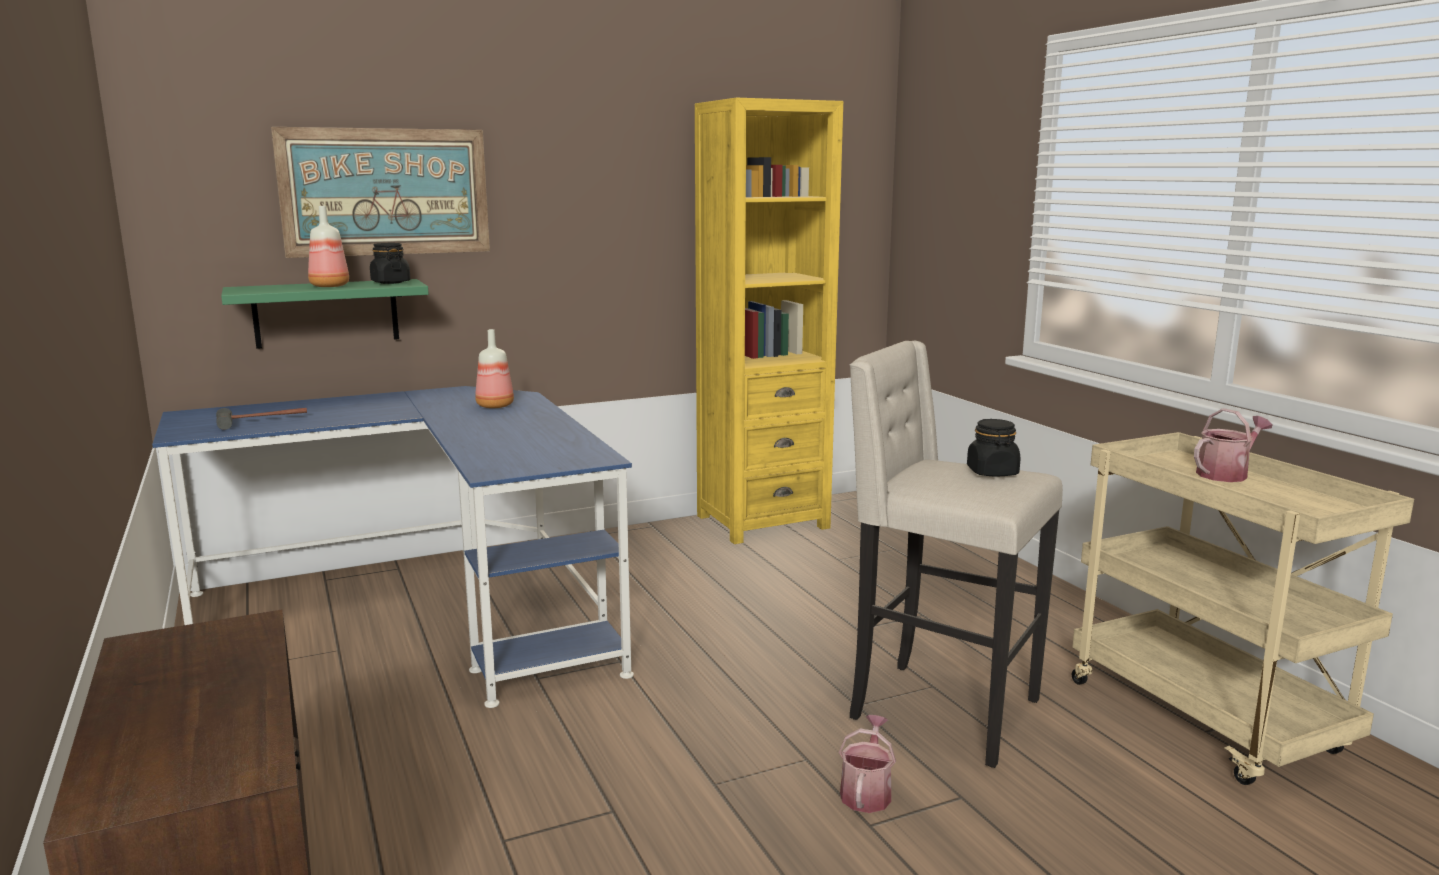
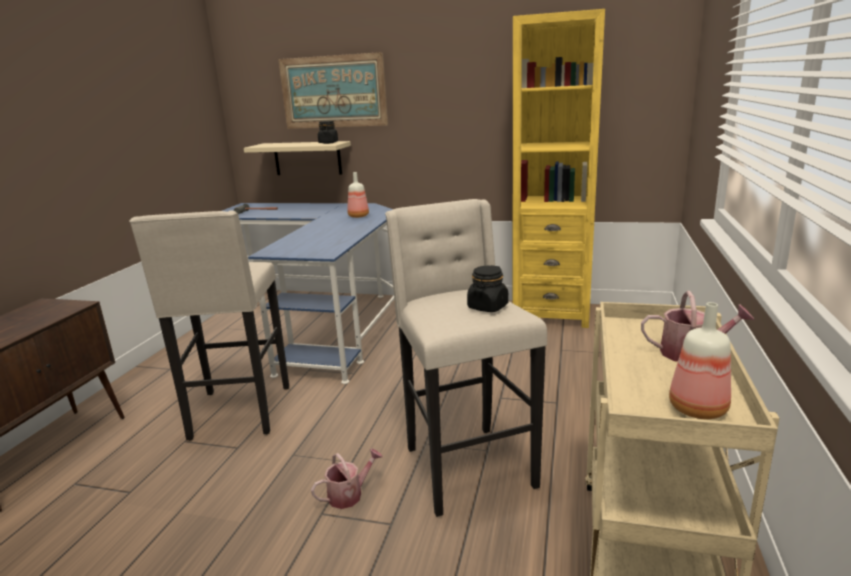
camera: 40 degrees right, 5 degrees up
(326, 313) = (307, 158): green shelf -> beige shelf
(329, 286) = (296, 144): bottle -> bottle (696, 410)
(529, 771) = (239, 414): none -> beige stool

